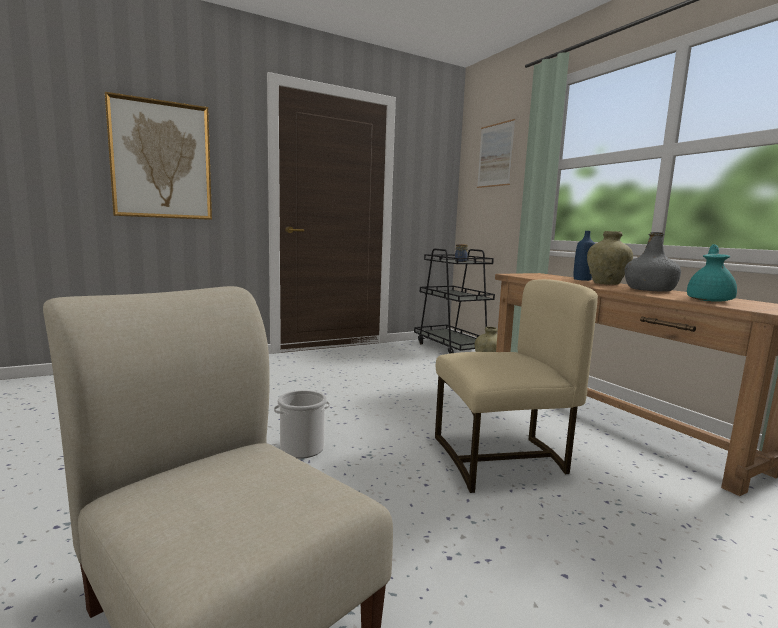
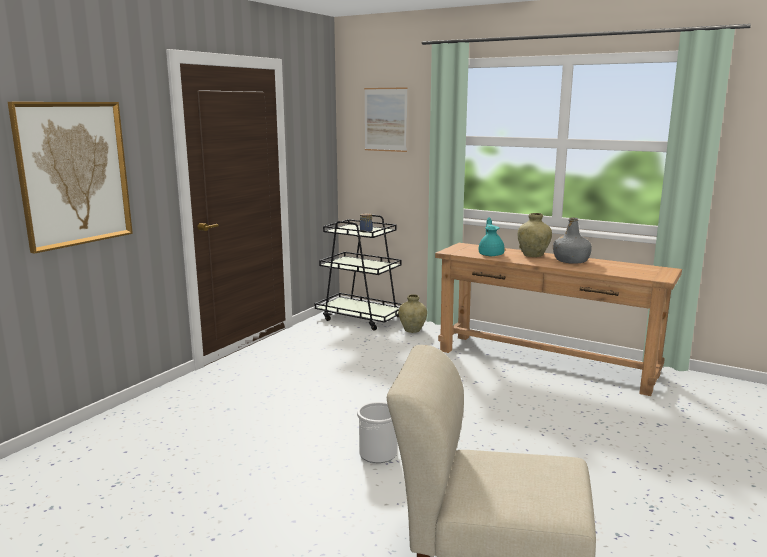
camera: 30 degrees left, 5 degrees up
(502, 459) = (515, 414): beige chair -> none
(582, 279) = (508, 250): blue bottle -> none
(710, 300) = (619, 270): turquoise teapot -> turquoise teapot (491, 254)

